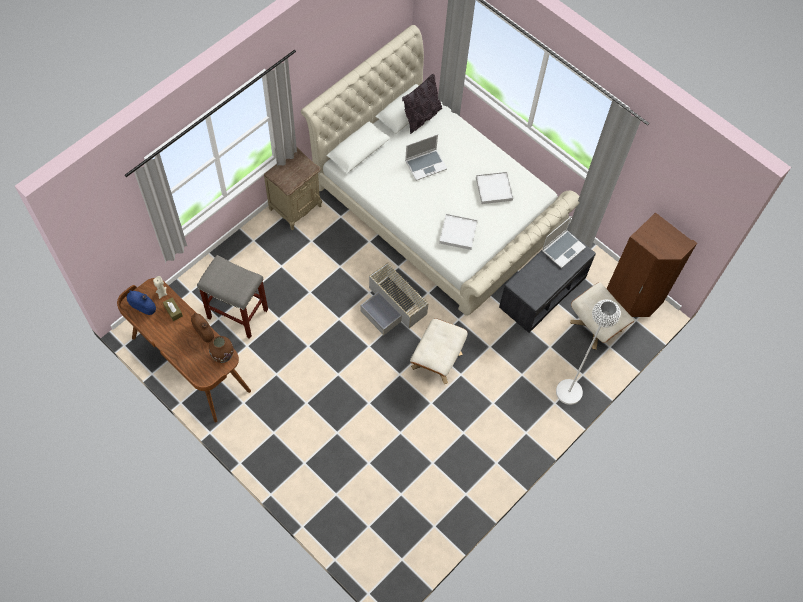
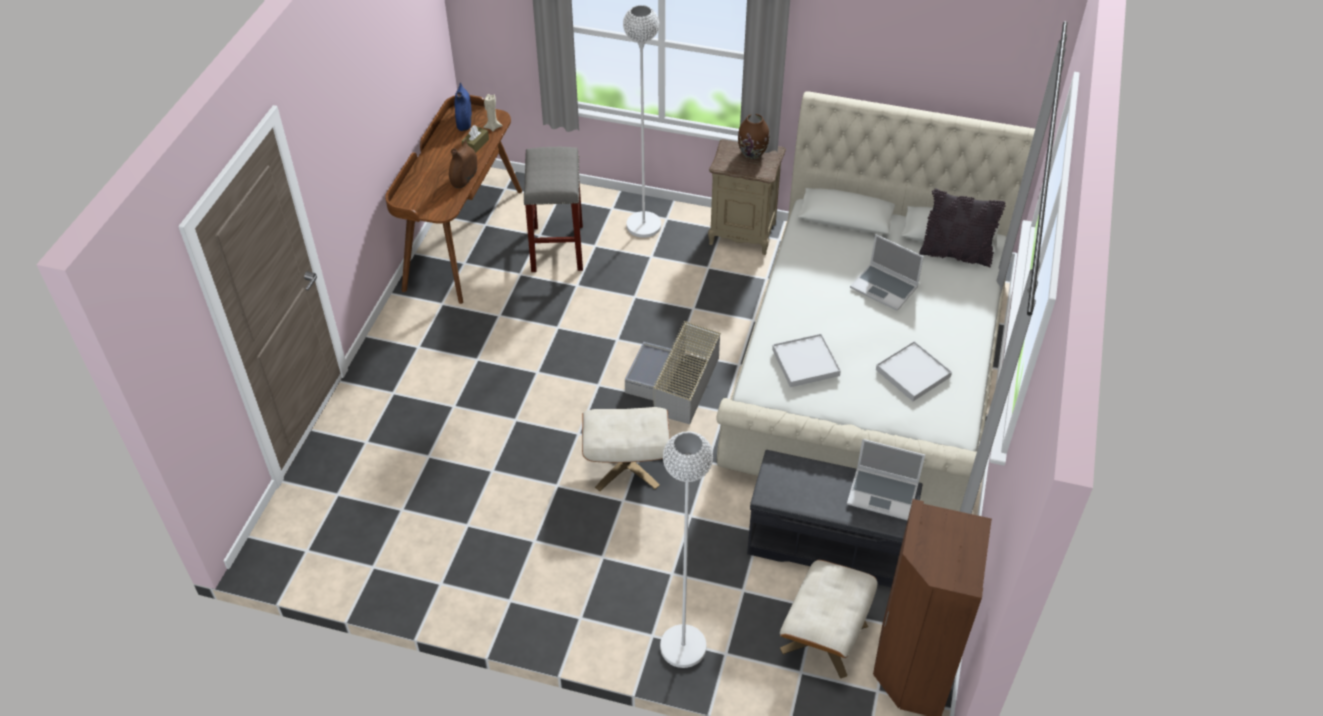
camera: 65 degrees right, 15 degrees down
(223, 355) = (443, 205): brown vase -> brown vase (752, 153)
(251, 256) = (644, 225): none -> white floor lamp

